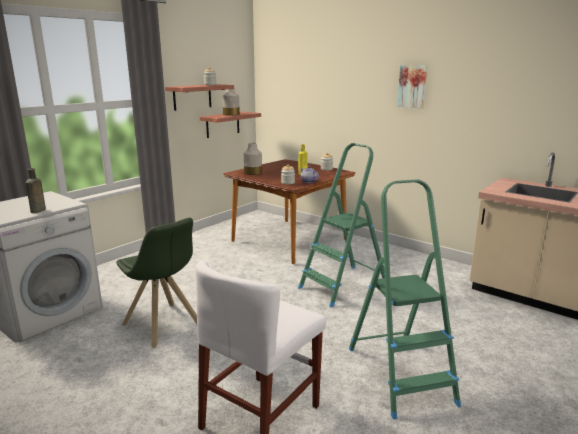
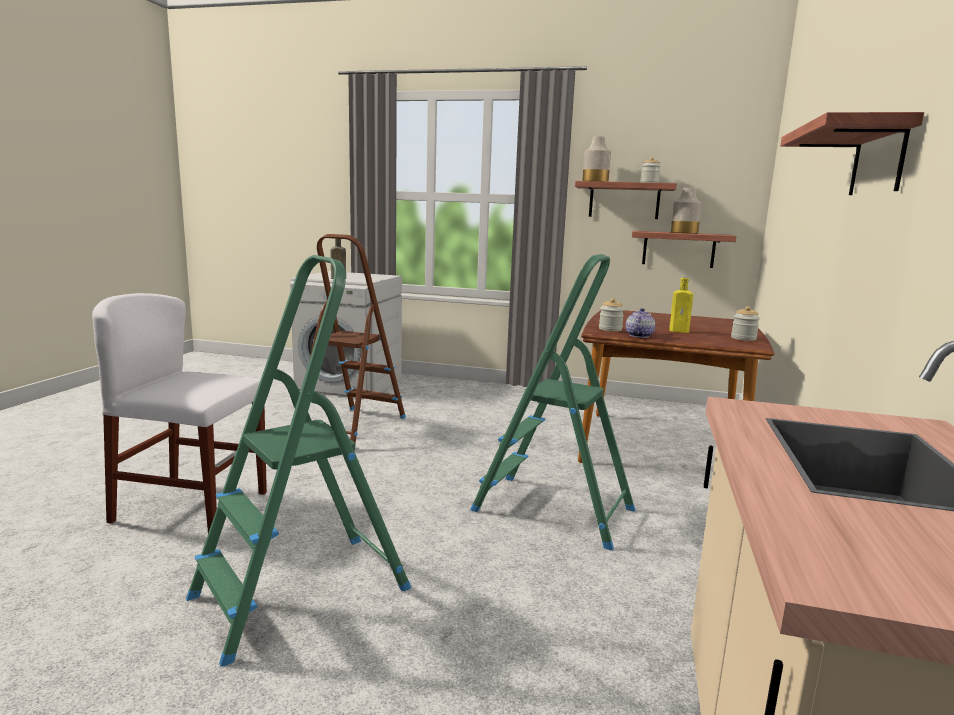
camera: 65 degrees right, 5 degrees down
(163, 324) = (352, 428): green chair -> brown step ladder
(253, 172) = (629, 315): beige vase -> beige vase (595, 182)
(412, 86) = (878, 160): picture -> shelf

